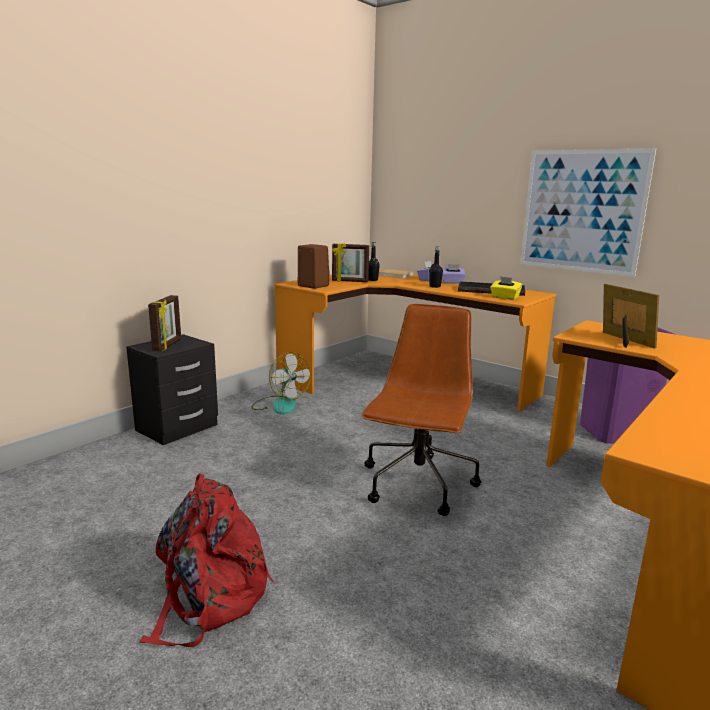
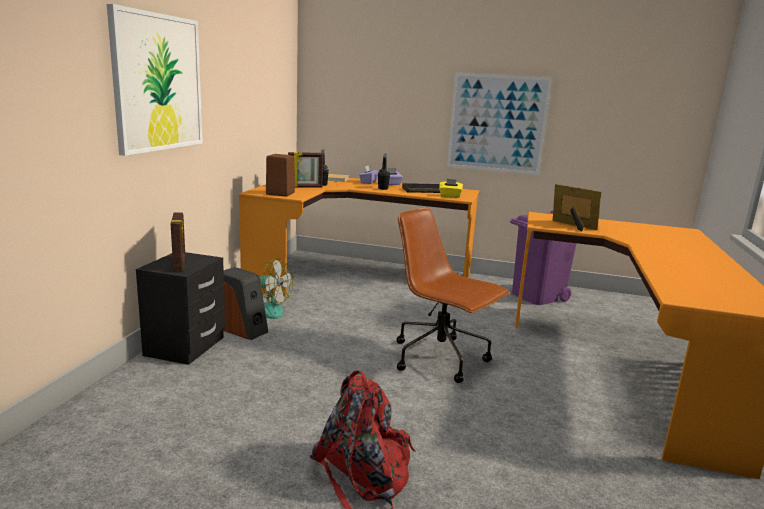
camera: 25 degrees left, 0 degrees up
(162, 169) = (158, 83): none -> picture
(241, 420) = (242, 329): none -> speaker
(418, 485) = (441, 358): brown office chair -> brown office chair turned 45 degrees counterclockwise

